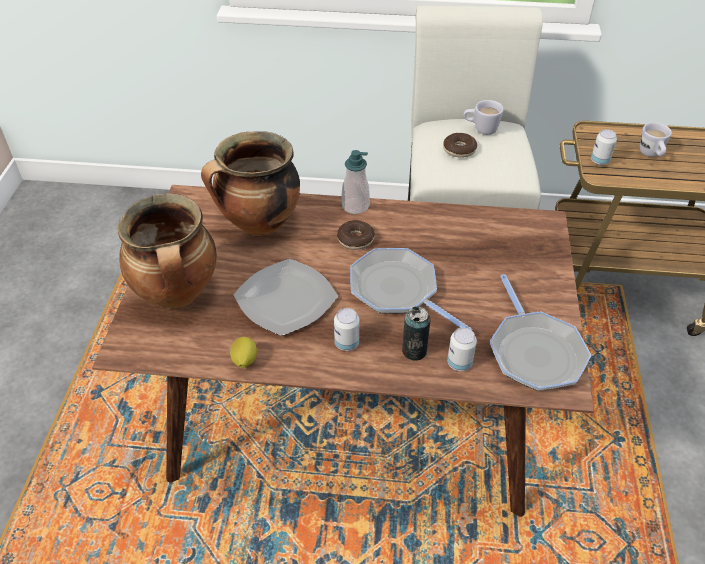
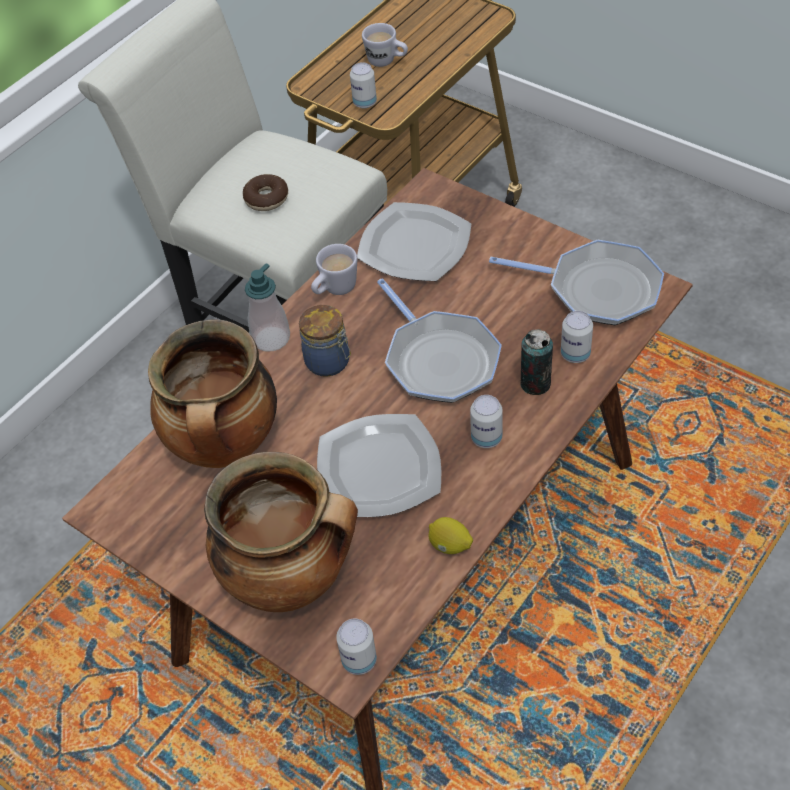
camera: 55 degrees left, 5 degrees up
(133, 352) = (359, 660): none -> can
(355, 239) = (329, 362): donut -> jar
(397, 290) = (439, 359): frying pan -> frying pan turned 105 degrees counterclockwise
(480, 129) = (247, 164): white mug -> white mug (335, 290)
(488, 237) = (415, 246): none -> plate

